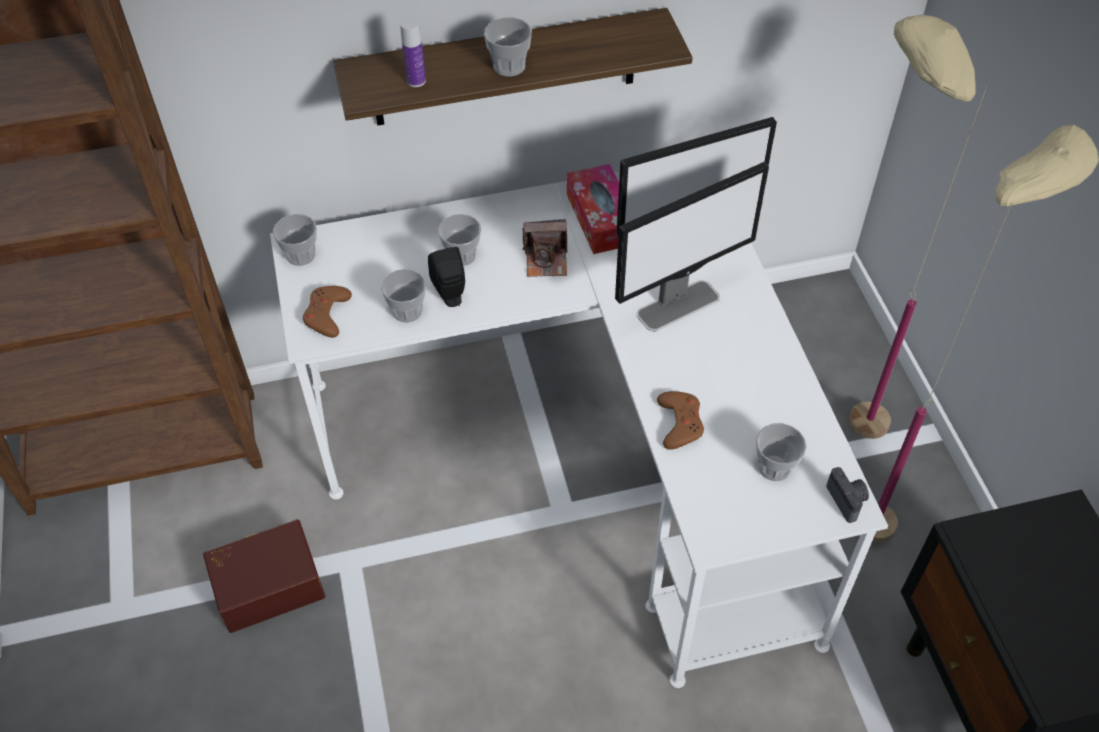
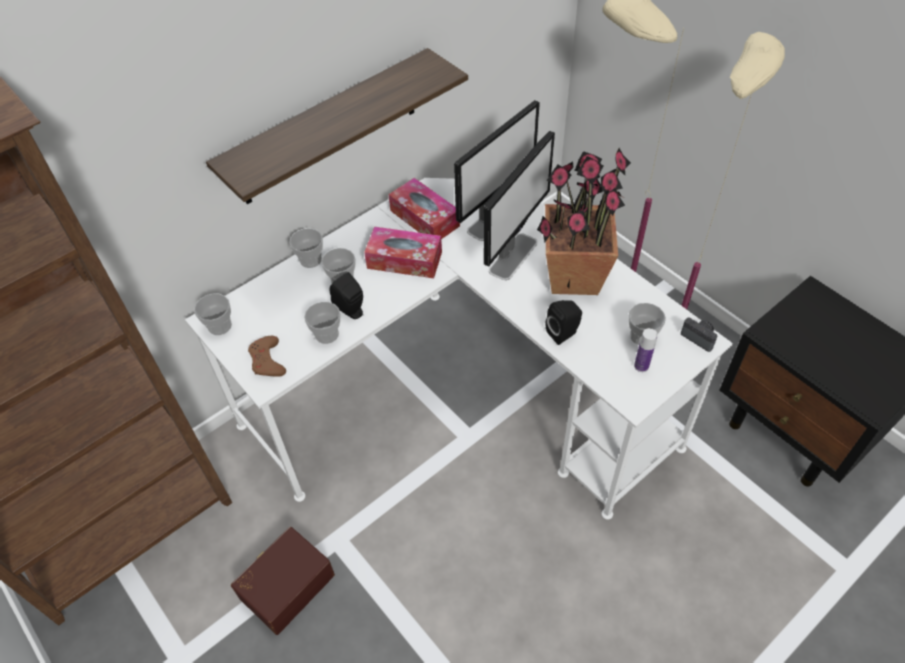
camera: 25 degrees left, 0 degrees up
(416, 81) = (281, 155): bottle -> bottle (641, 366)
(509, 66) = (344, 122): cup -> cup (310, 260)
(546, 260) = (404, 260): camera -> tissue box
(680, 423) = (564, 333): brown game controller -> black speaker
(737, 359) = (573, 276): none -> potted plant

